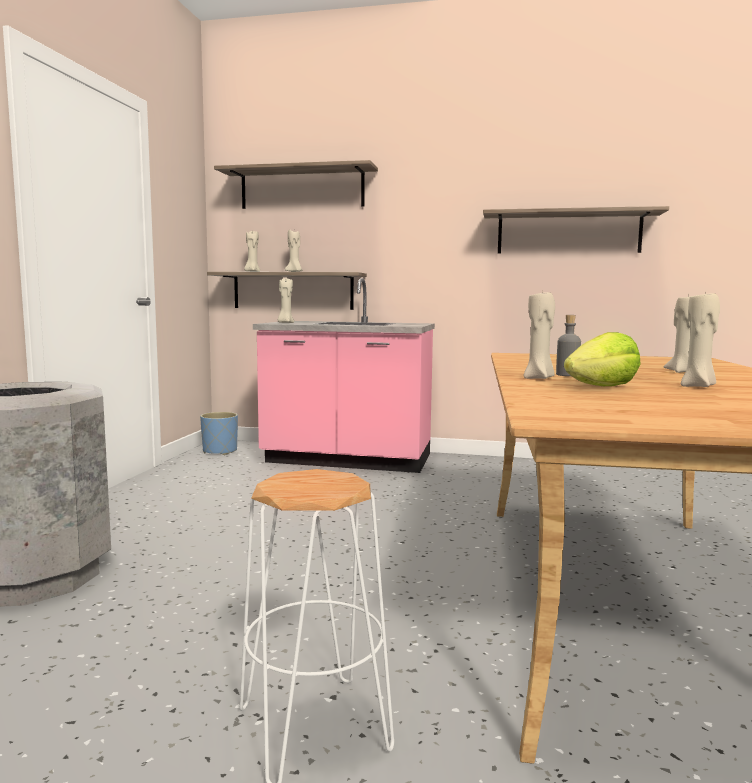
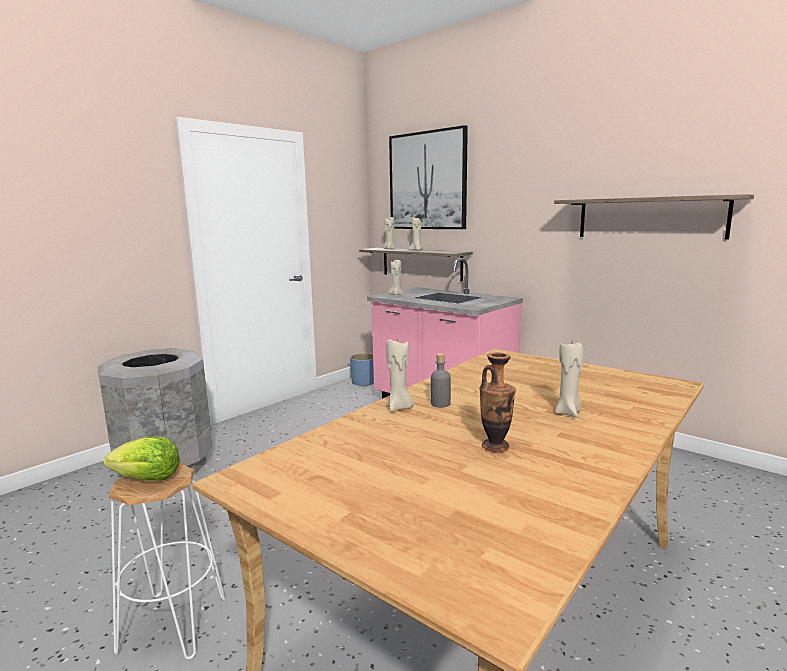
camera: 30 degrees right, 5 degrees up
(302, 189) = (427, 181): shelf -> picture
(602, 387) = (408, 432): lettuce -> lettuce (147, 479)
(698, 386) = (495, 446): beige candle -> vase

